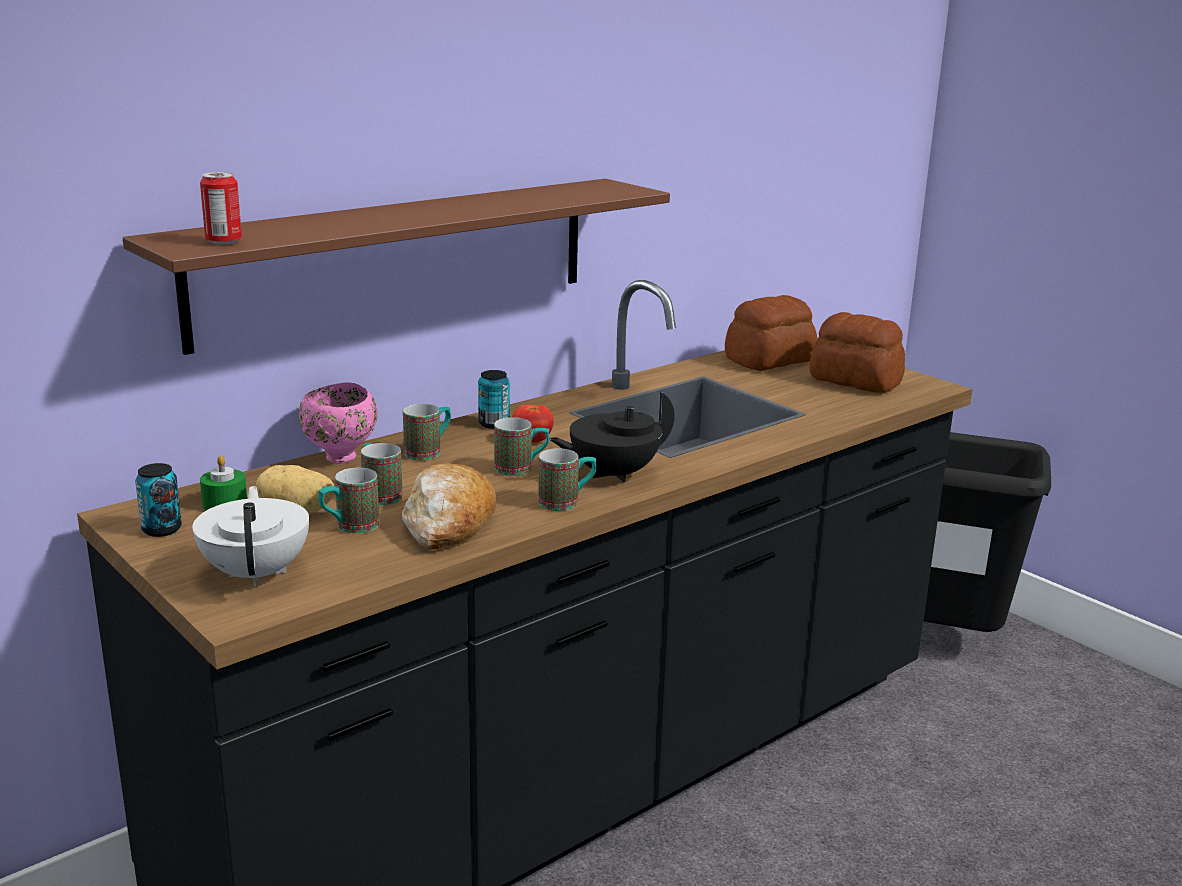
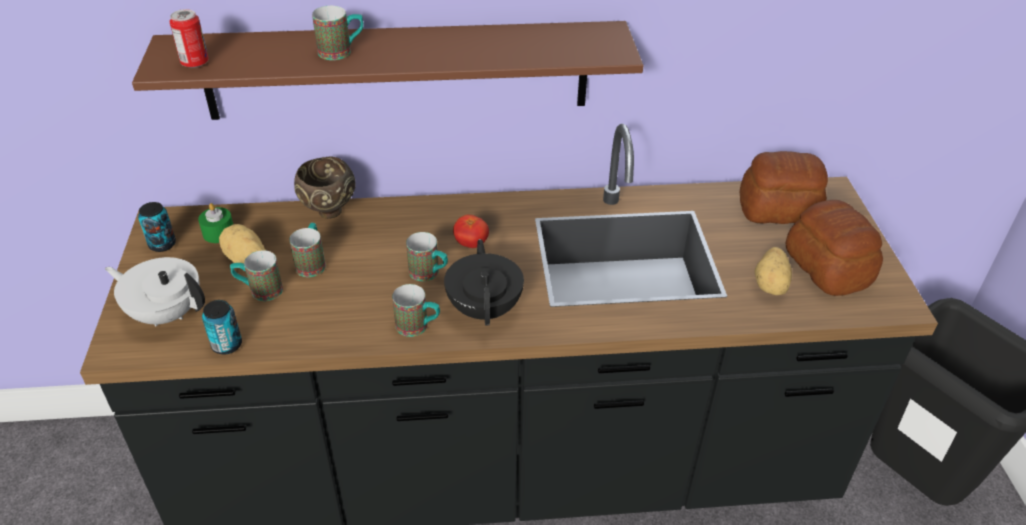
camera: 35 degrees right, 20 degrees up
(257, 573) = (166, 313): white teapot -> white teapot turned 90 degrees counterclockwise
(340, 459) = (328, 213): pink bowl -> brown bowl
(429, 451) = (390, 227): mug -> mug (342, 52)
(448, 523) = (320, 314): bread -> none
(494, 424) = (466, 212): can -> can (227, 345)
(612, 474) = (485, 308): black teapot -> black teapot turned 75 degrees clockwise
(829, 399) = (771, 285): none -> potato

